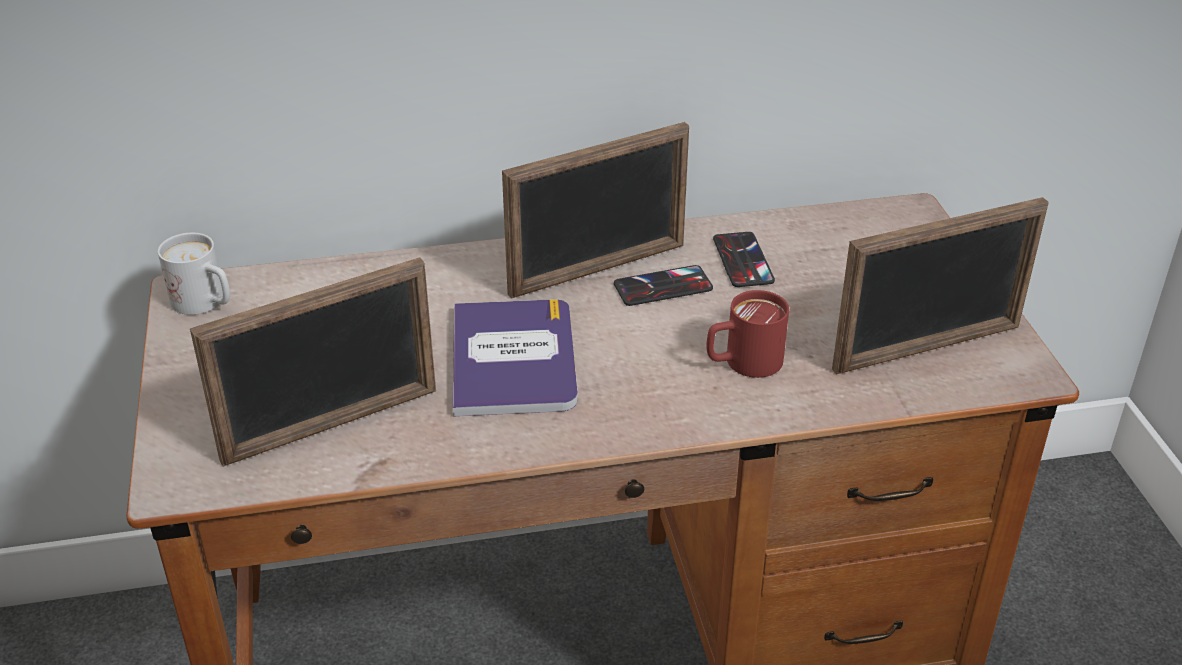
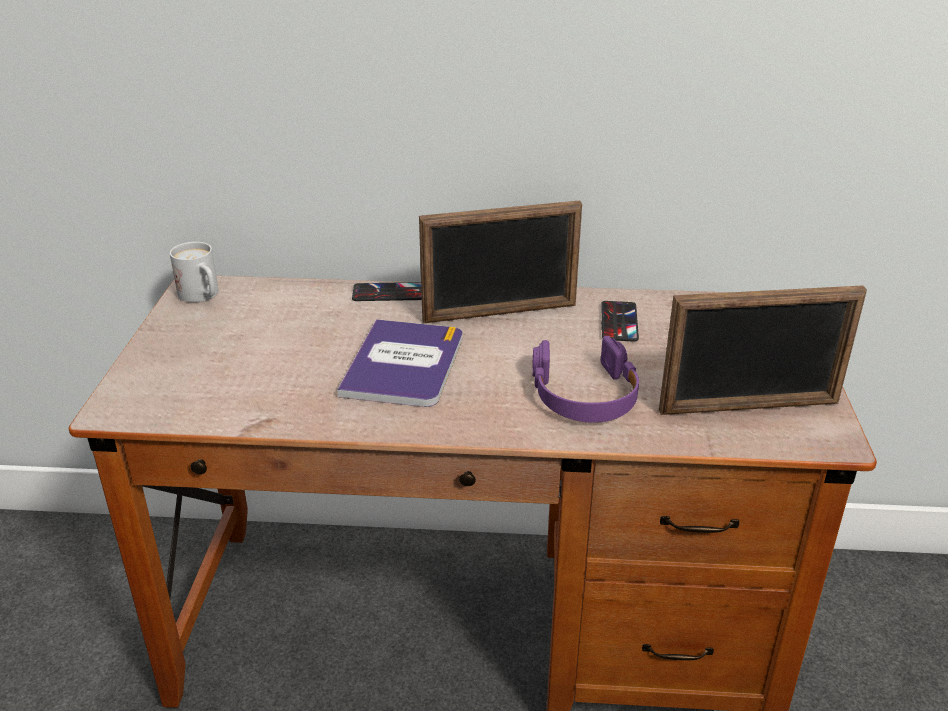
camera: 15 degrees right, 5 degrees down
(331, 426) = (245, 389): picture frame -> none
(663, 287) = (545, 331): phone -> phone (388, 293)
(742, 363) = (585, 395): red mug -> purple headphones

